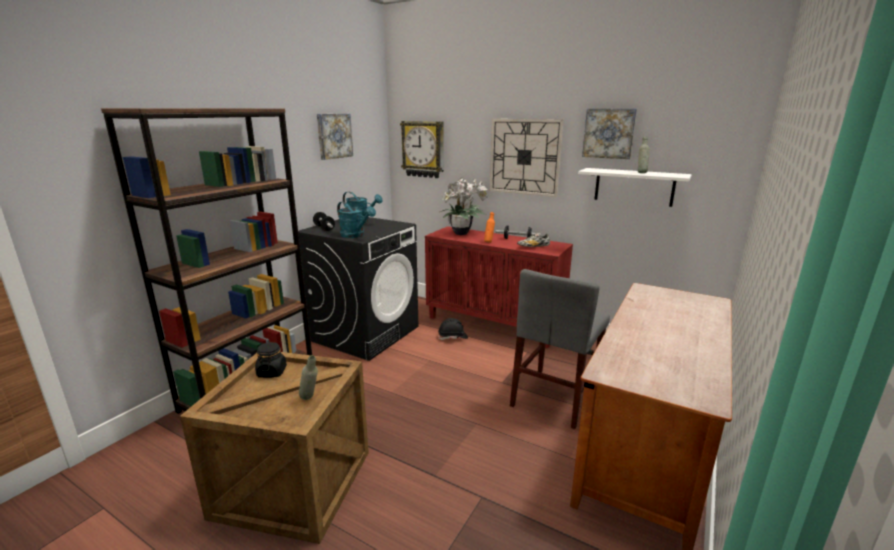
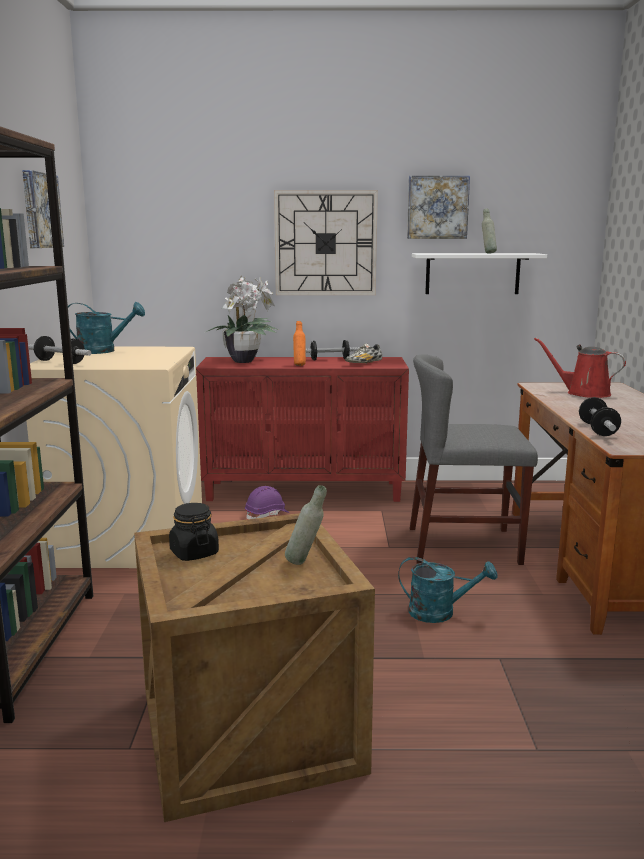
camera: 30 degrees left, 5 degrees down
(355, 235) = (136, 364): turquoise watering can -> turquoise watering can (440, 613)
(366, 333) = (129, 538): black washing machine -> beige washing machine
(423, 149) = (156, 239): wall clock -> none
(453, 337) = (267, 515): black hard hat -> purple hard hat
(555, 397) = (463, 545): grey chair -> grey chair turned 90 degrees clockwise
(615, 348) = (597, 430): none -> dumbbell
(671, 305) = (583, 393): none -> red watering can

